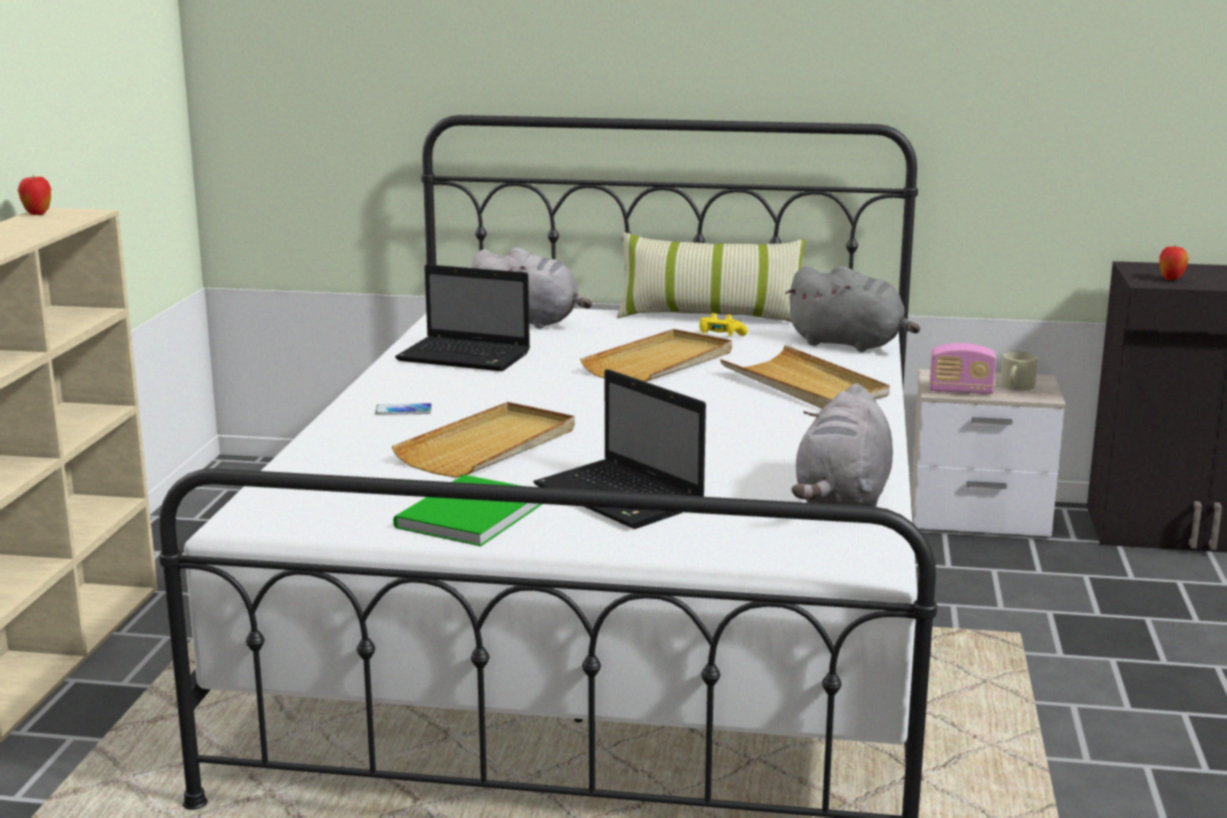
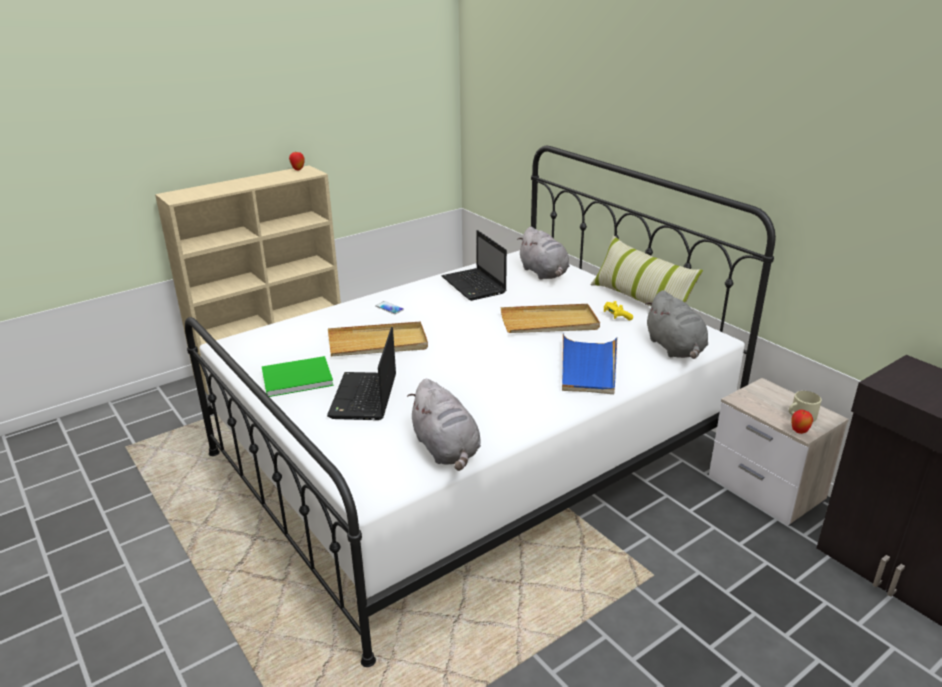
camera: 45 degrees right, 10 degrees up
(805, 385) = (588, 367): beige tray -> blue tray
(843, 499) = (446, 449): grey plush toy -> grey plush toy turned 90 degrees counterclockwise
(960, 391) = (754, 404): radio -> none
(1171, 279) = (910, 387): apple -> apple (799, 431)

